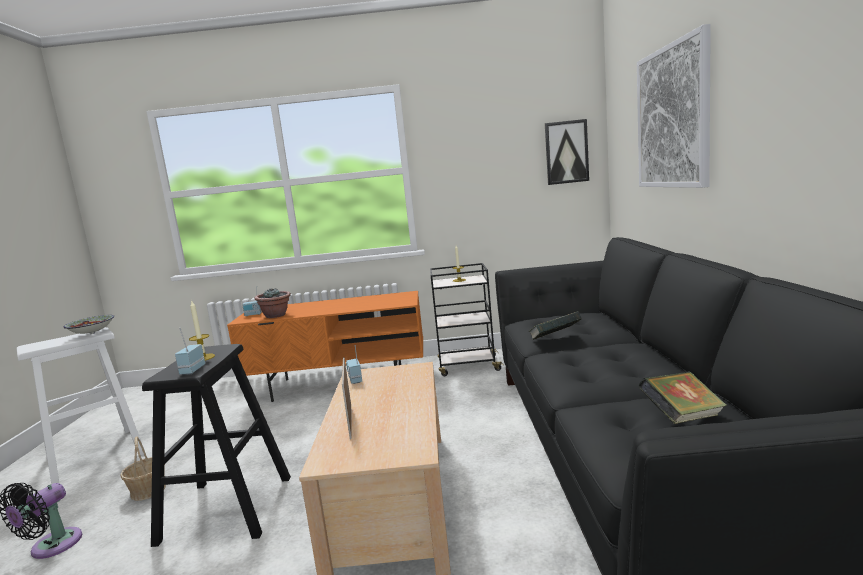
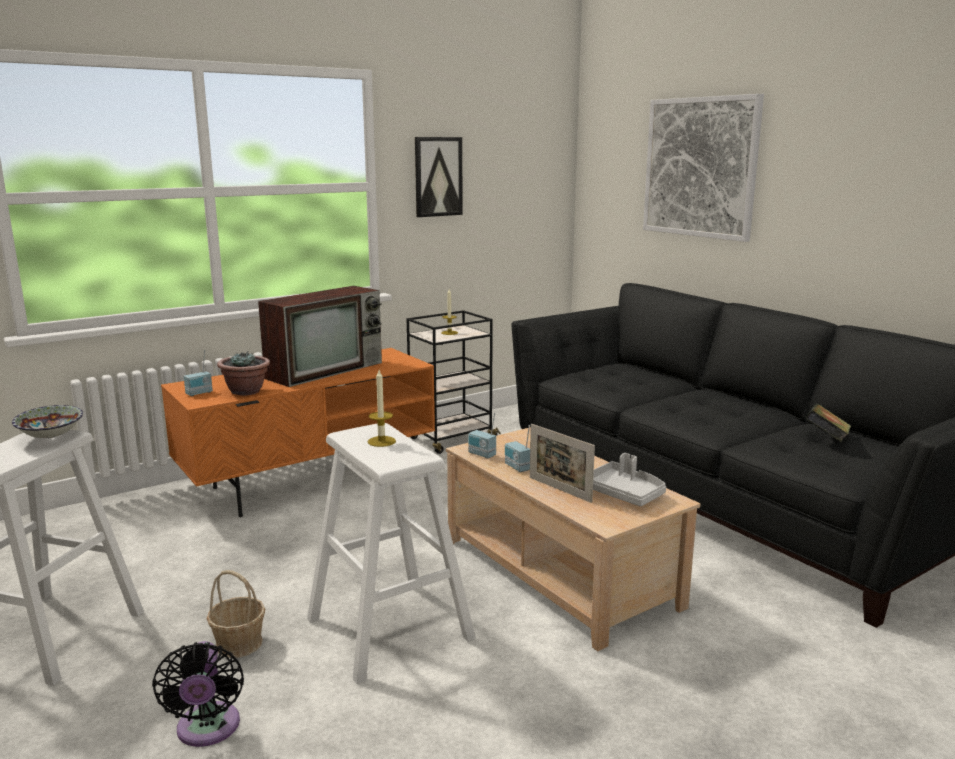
camera: 35 degrees left, 5 degrees up
(191, 370) = (411, 454): radio -> radio (516, 467)
(227, 509) = (390, 629): black stool -> white stool
(346, 304) = (326, 370): none -> television
(390, 436) = (624, 493): none -> grey tray
(555, 340) = (632, 393): book -> none
(566, 152) = (540, 179): picture -> picture (438, 176)

